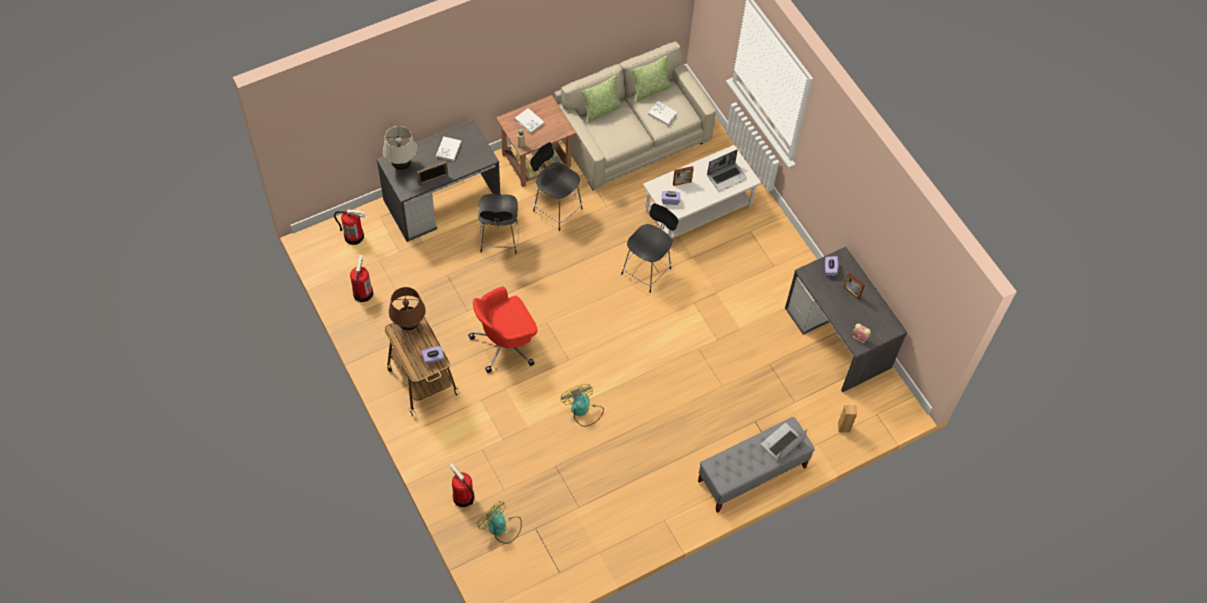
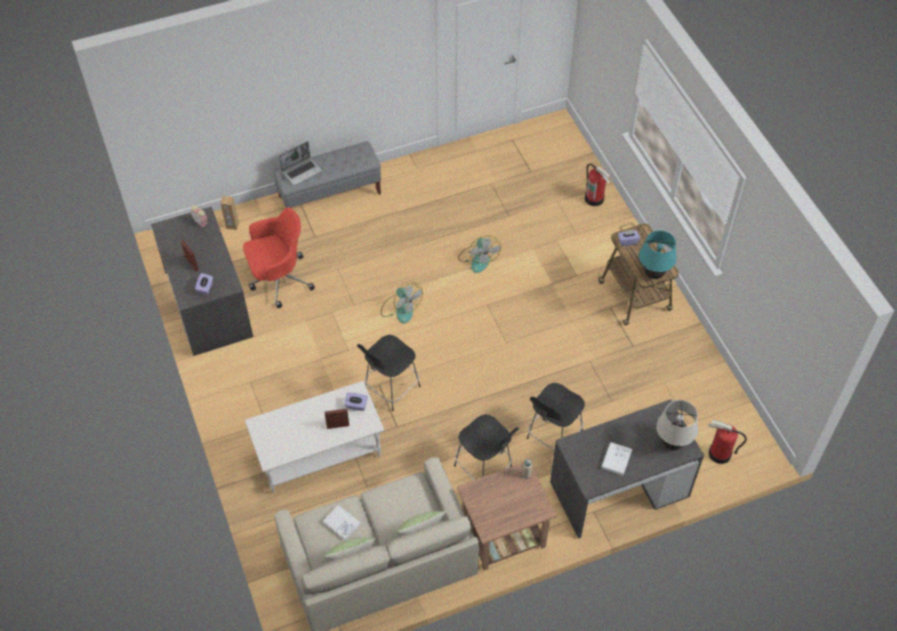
camera: 170 degrees left, 5 degrees down
(362, 293) = (703, 388): fire extinguisher -> none
(409, 325) = (653, 274): brown table lamp -> turquoise table lamp
(433, 180) = (634, 422): picture frame -> none
(499, 239) = (553, 436): black chair -> black chair turned 150 degrees counterclockwise
(501, 527) = (561, 174): fan -> fan (400, 308)
(505, 344) = (550, 324): red office chair -> red office chair (279, 279)
(529, 121) = (514, 505): white book -> none
(727, 176) = (283, 429): laptop -> none

